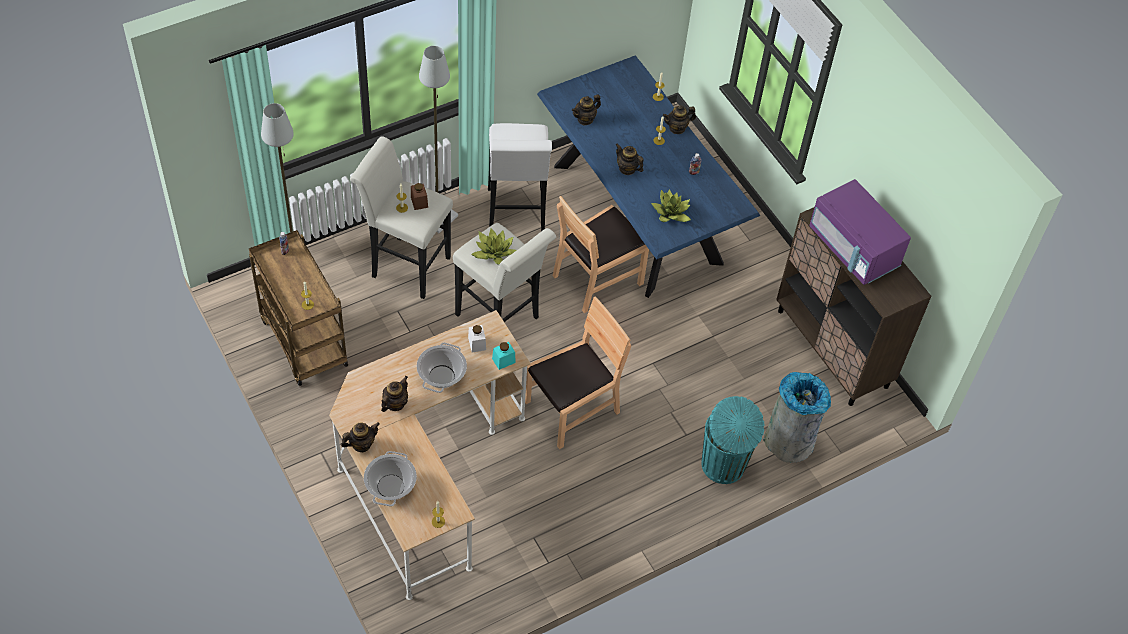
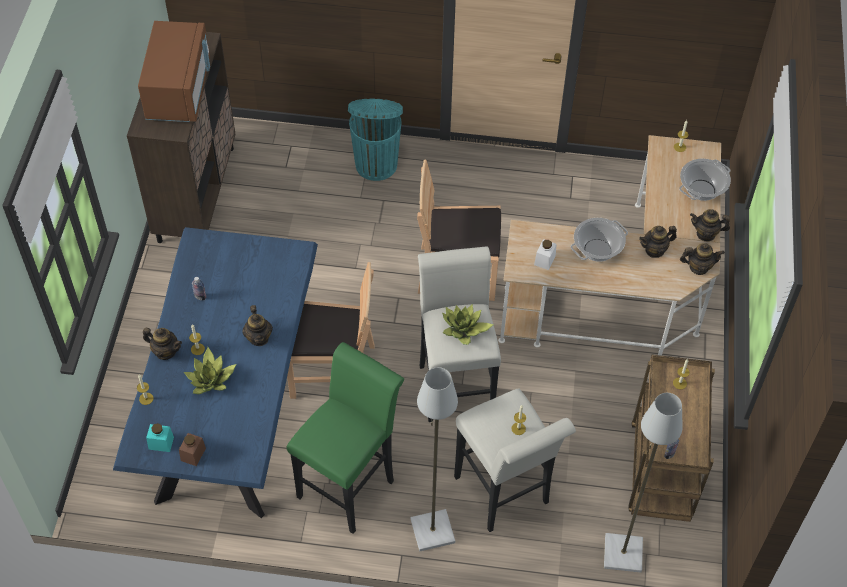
camera: 140 degrees left, 0 degrees up
(419, 202) = (496, 424): brown jar -> brown jar (193, 454)
(503, 360) = (532, 233): turquoise jar -> turquoise jar (161, 443)
(516, 214) = (350, 484): white stool -> green stool
(585, 119) = (245, 418): teapot -> teapot (698, 267)
(671, 213) = (264, 270): potted plant -> potted plant (211, 379)
(789, 442) = (309, 151): grey trash can -> none
(853, 249) = (179, 90): purple microwave -> brown microwave

